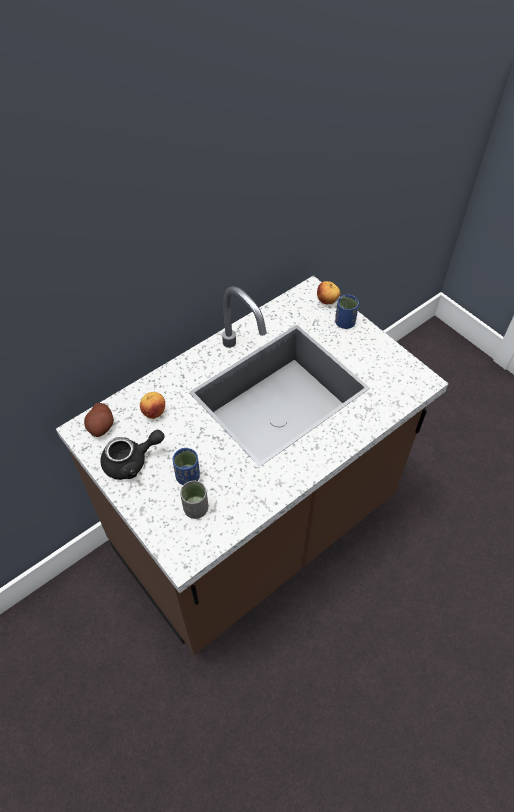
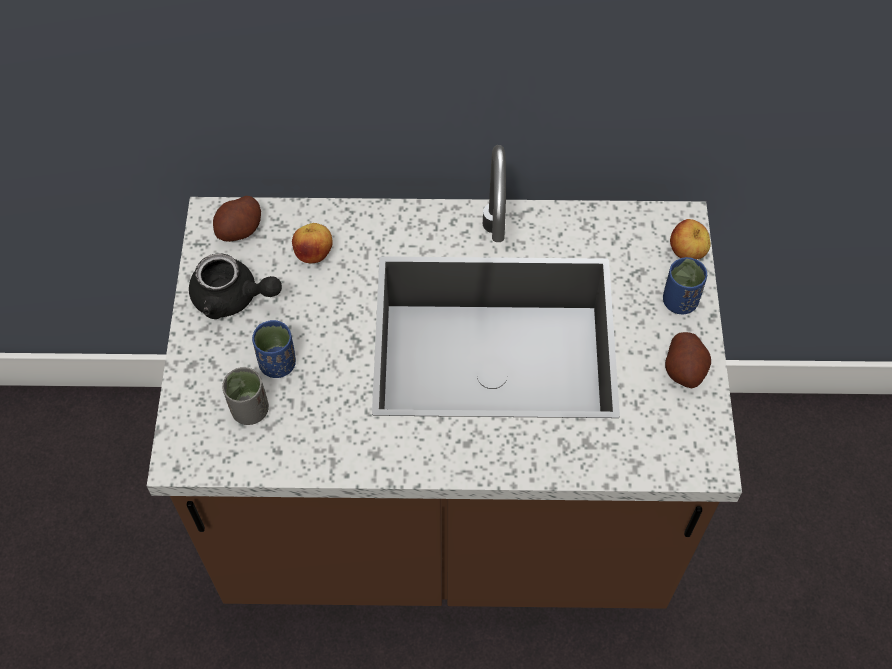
camera: 40 degrees right, 5 degrees up
(375, 349) = (684, 369): none -> potato

